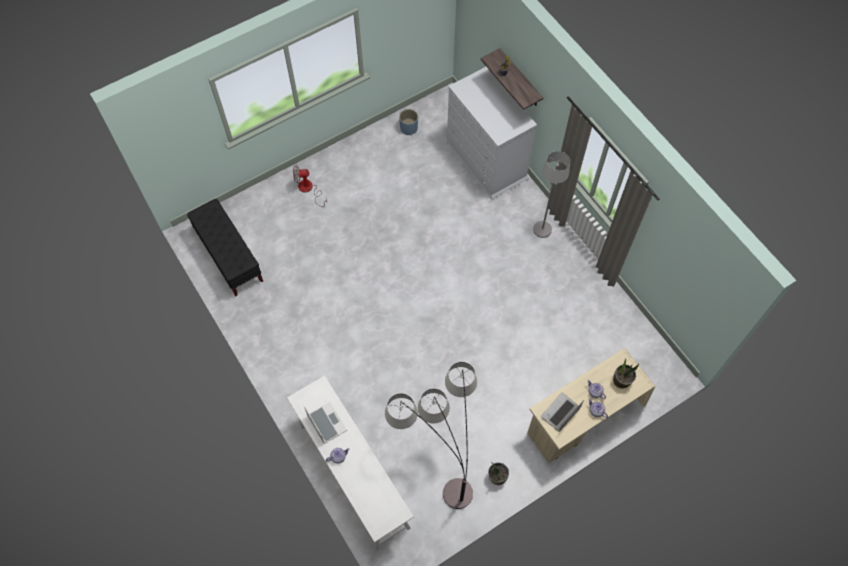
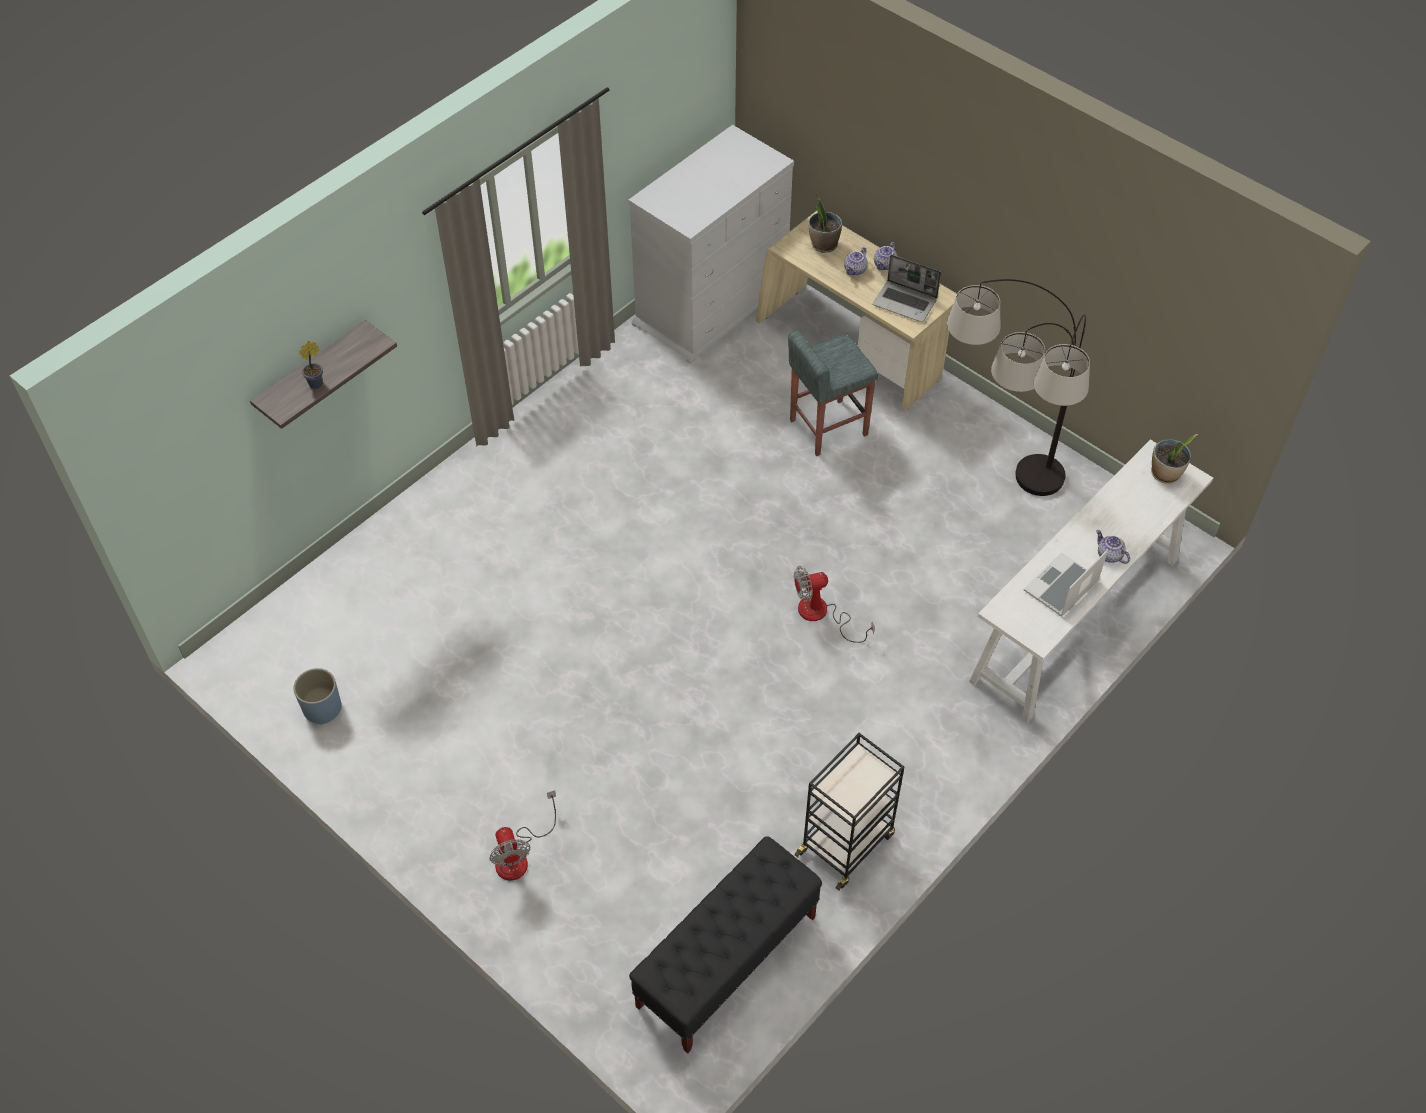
camera: 105 degrees left, 10 degrees down
(266, 320) = (846, 843): none -> black cart
(396, 346) = (822, 615): none -> fan
(486, 161) = (383, 560): white dresser -> white dresser (712, 304)
(497, 477) = (990, 434): potted plant -> potted plant (1165, 474)
(524, 386) = (827, 428): none -> grey stool
(542, 229) = (520, 452): grey floor lamp -> none

